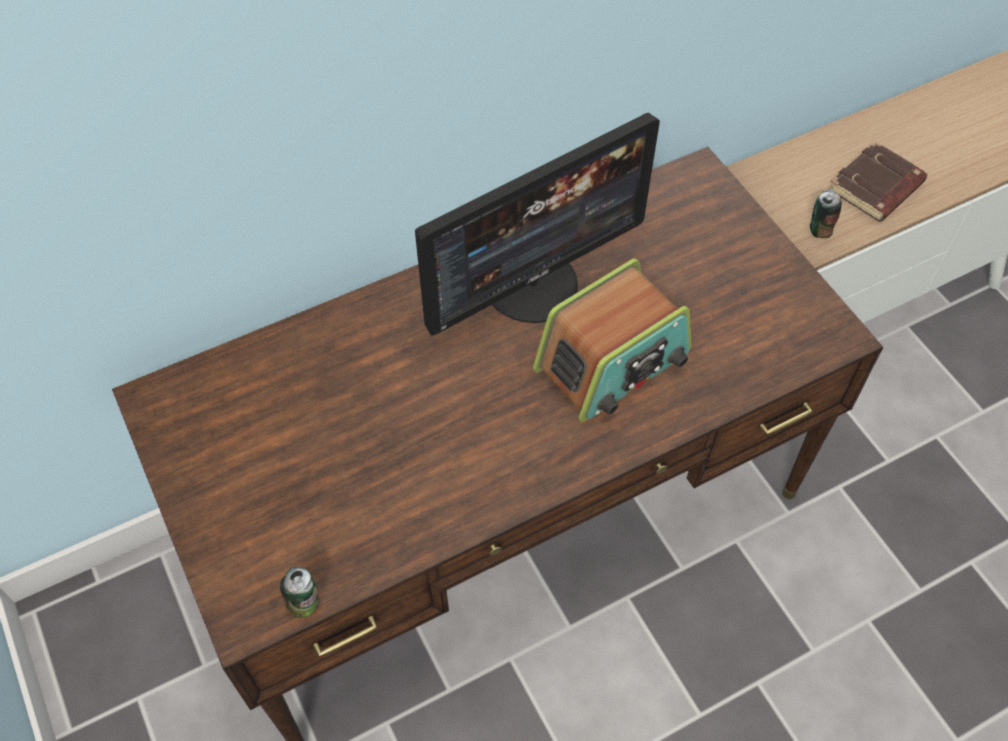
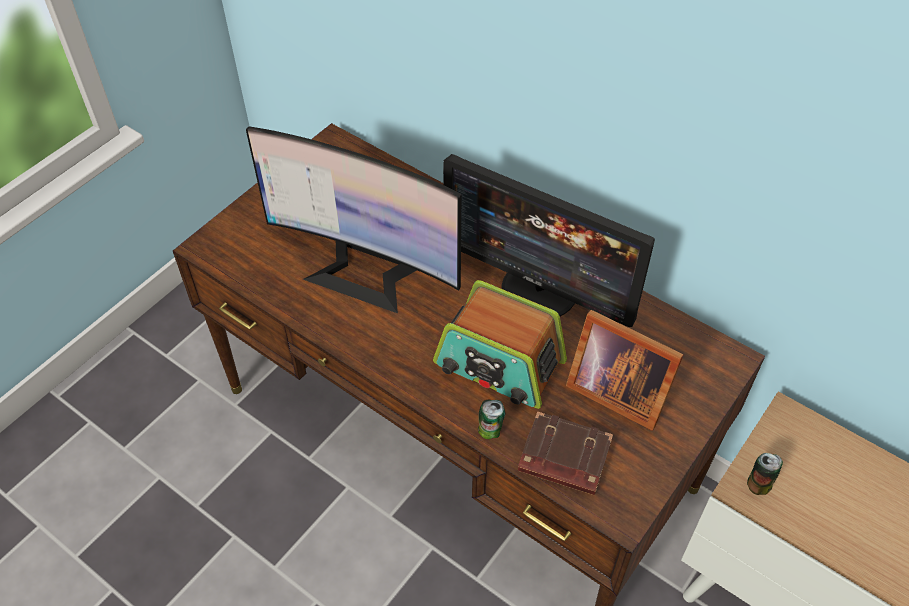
camera: 65 degrees right, 5 degrees down
(305, 604) = (227, 270): can -> can (490, 432)
(405, 442) = (365, 271): none -> monitor
(694, 276) = (615, 389): none -> picture frame
(876, 188) = (845, 518): brown book -> brown book (563, 458)

